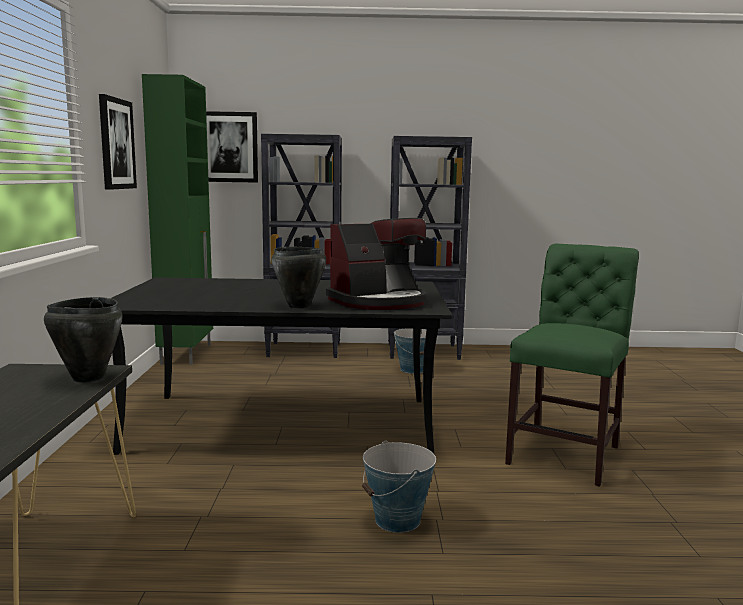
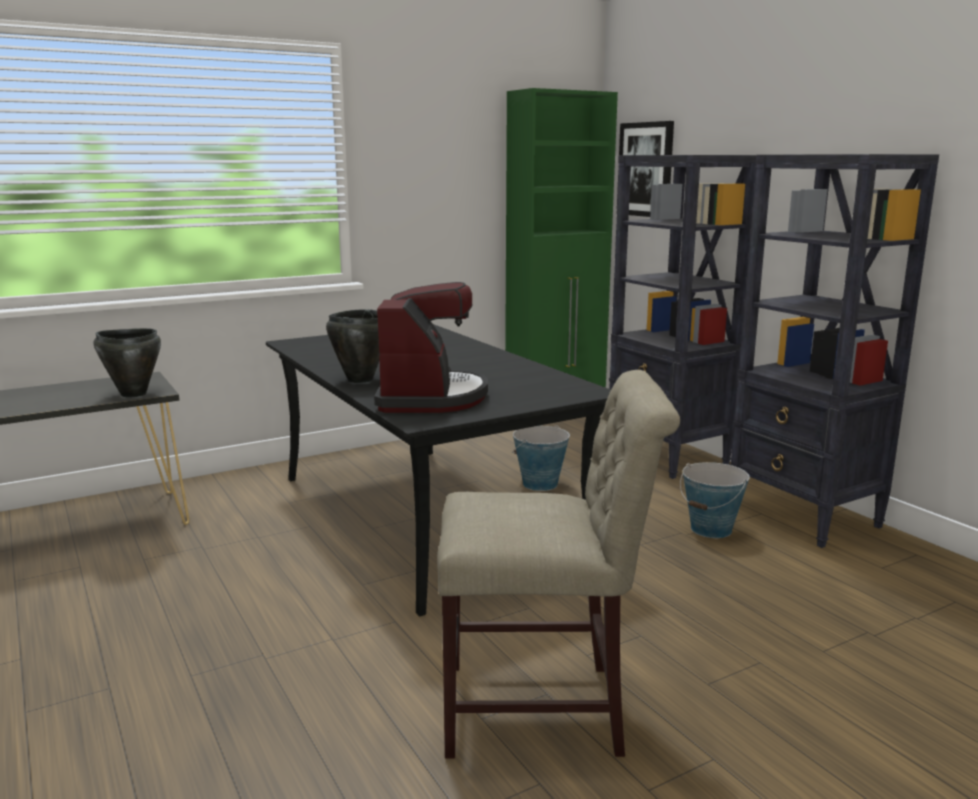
camera: 60 degrees right, 5 degrees up
(116, 144) = (436, 176): picture -> none
(379, 302) = (430, 397): coffee machine -> coffee machine turned 120 degrees counterclockwise
(397, 520) = (247, 633): bucket -> bucket (540, 484)
(567, 452) = (544, 709): green chair -> beige chair

